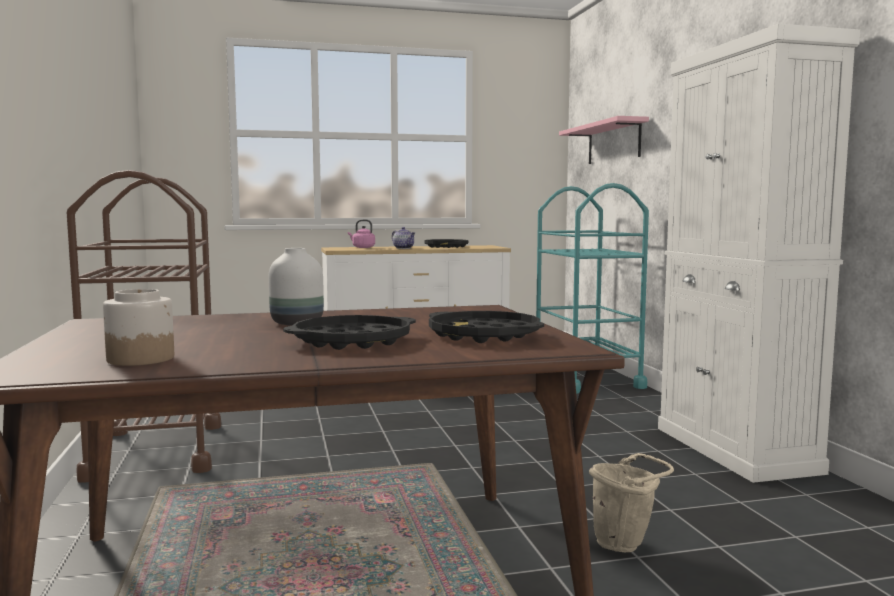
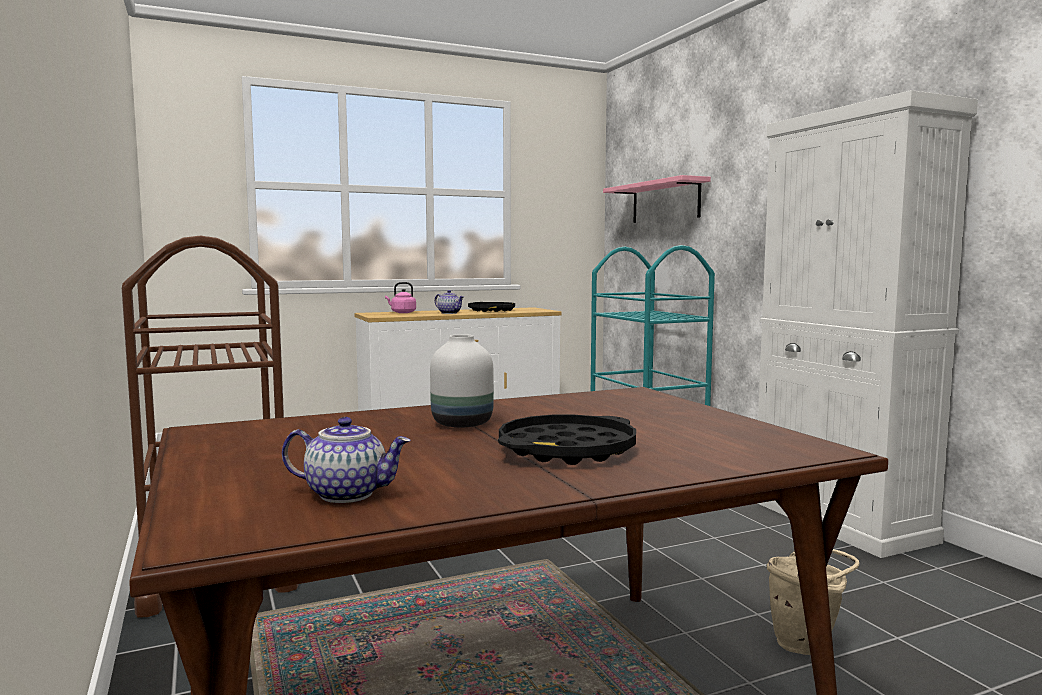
camera: 10 degrees left, 0 degrees up
(141, 359) = (348, 494): jar -> teapot
(484, 335) = (700, 434): black tray -> none

